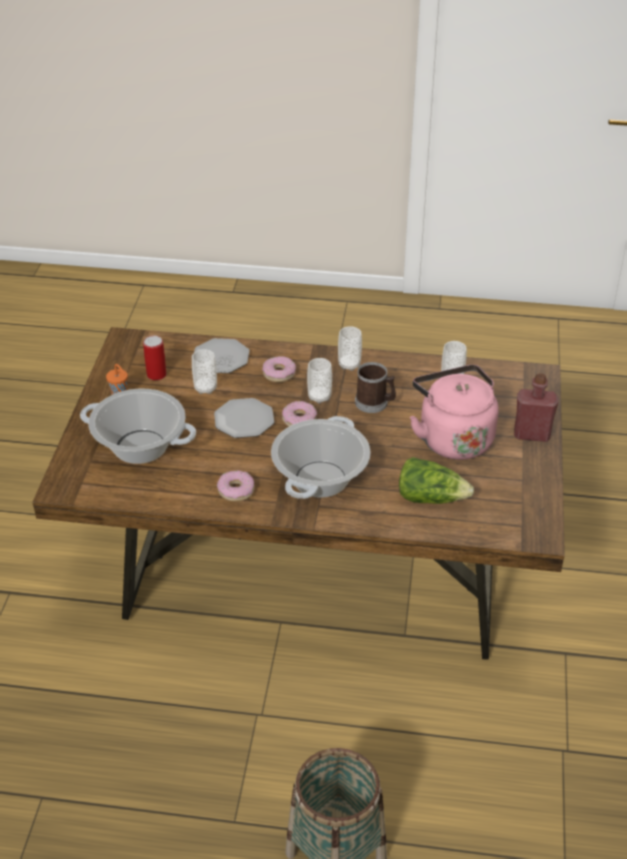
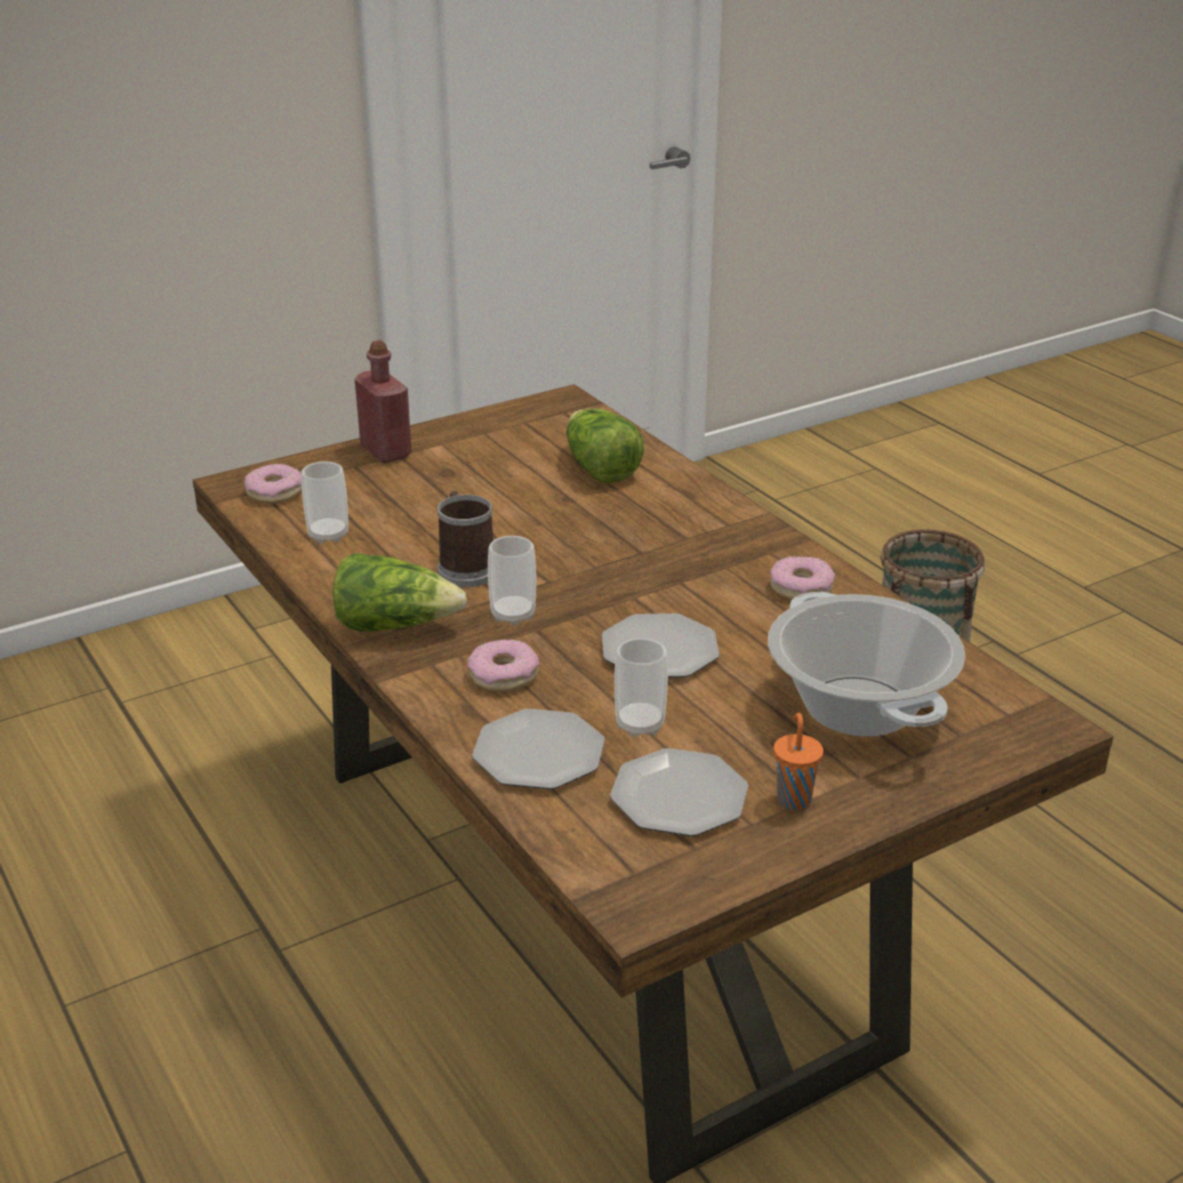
camera: 130 degrees left, 10 degrees down
(156, 374) = (680, 797): can -> plate
(299, 419) = (589, 608): donut -> donut (275, 492)
(321, 479) = (682, 542): cooking pot -> none
(349, 365) = (395, 625): cup -> lettuce
(453, 438) = (464, 492): pink kettle -> none

